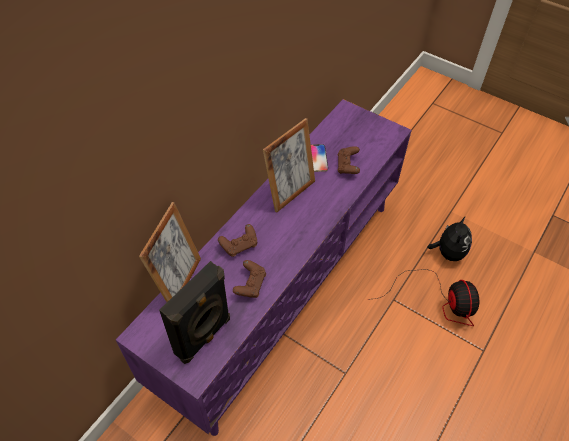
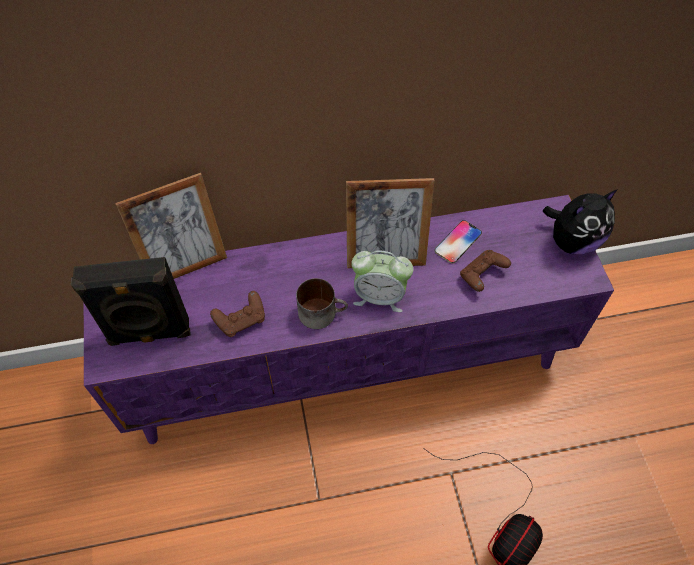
camera: 45 degrees right, 5 degrees up
(239, 245) = (275, 273): brown game controller -> none
(290, 245) = (322, 312): none -> mug
(310, 214) = (379, 296): none -> alarm clock
(448, 252) = (574, 478): plush toy -> plush toy (572, 241)

